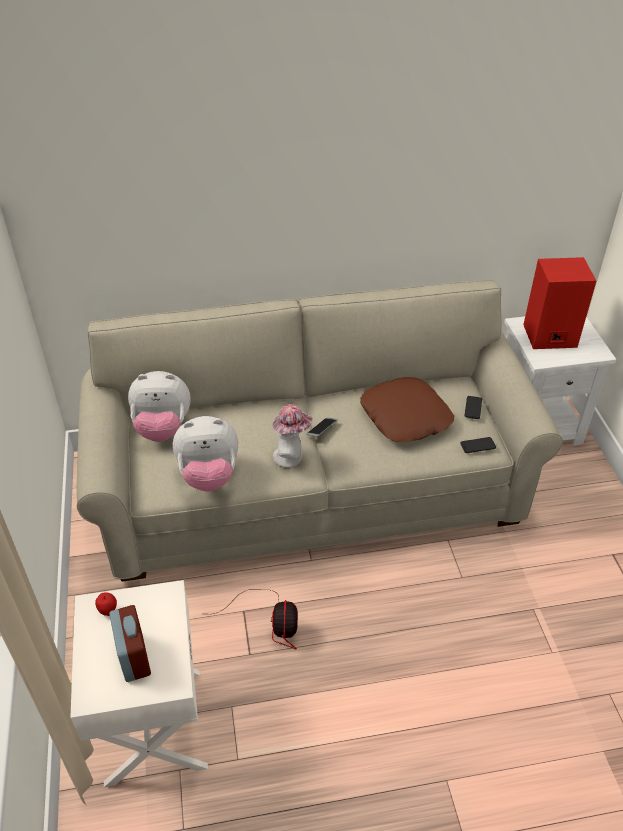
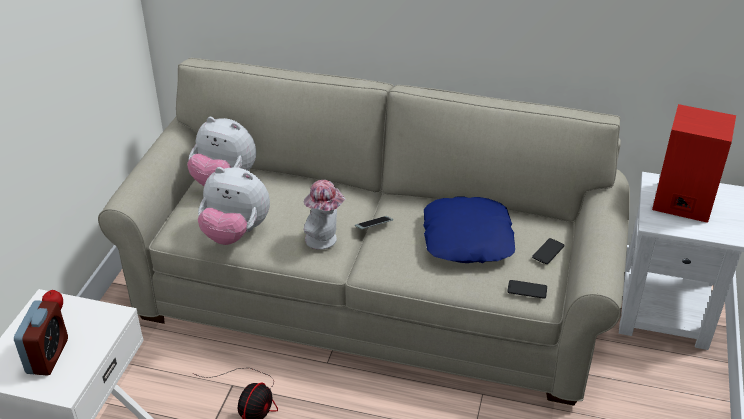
camera: 25 degrees right, 5 degrees down
(406, 416) = (468, 238): brown pillow -> blue pillow

